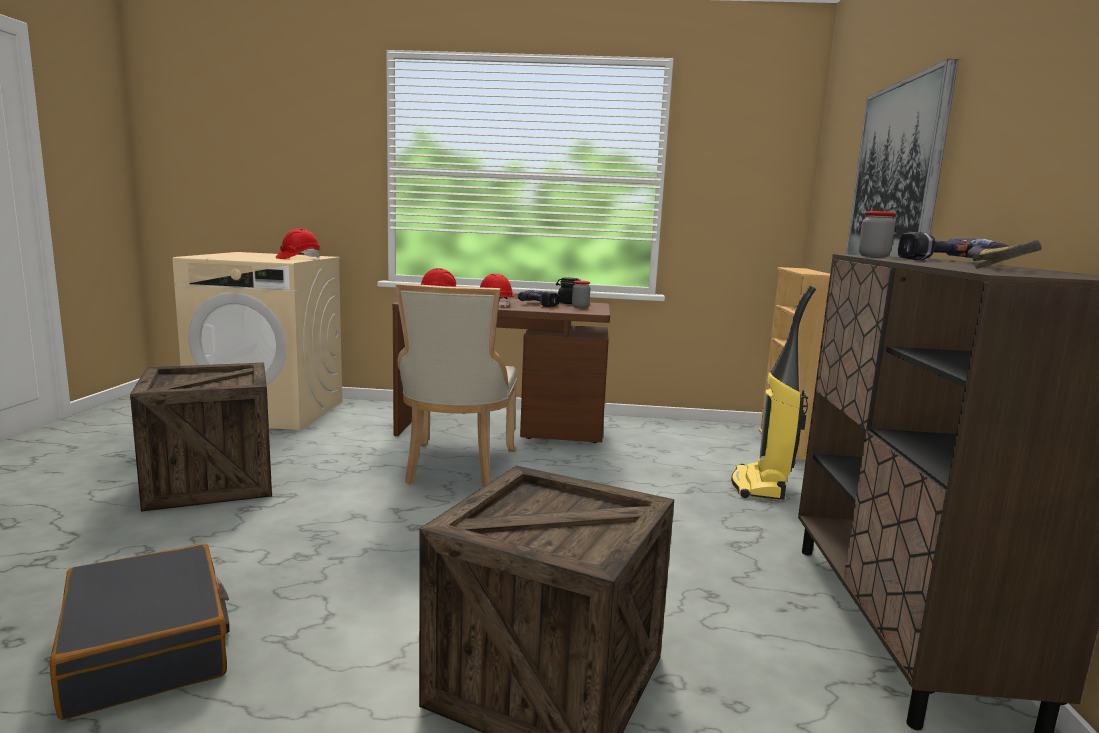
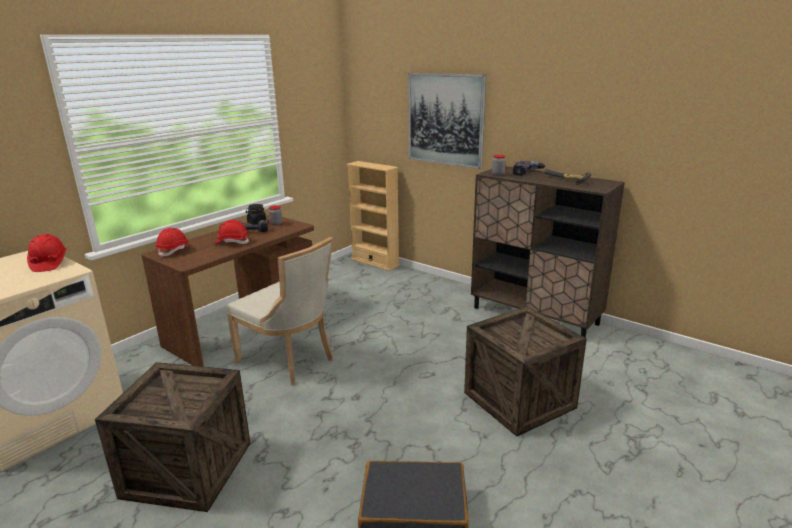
camera: 55 degrees left, 10 degrees up
(761, 486) = (411, 288): vacuum cleaner -> none

